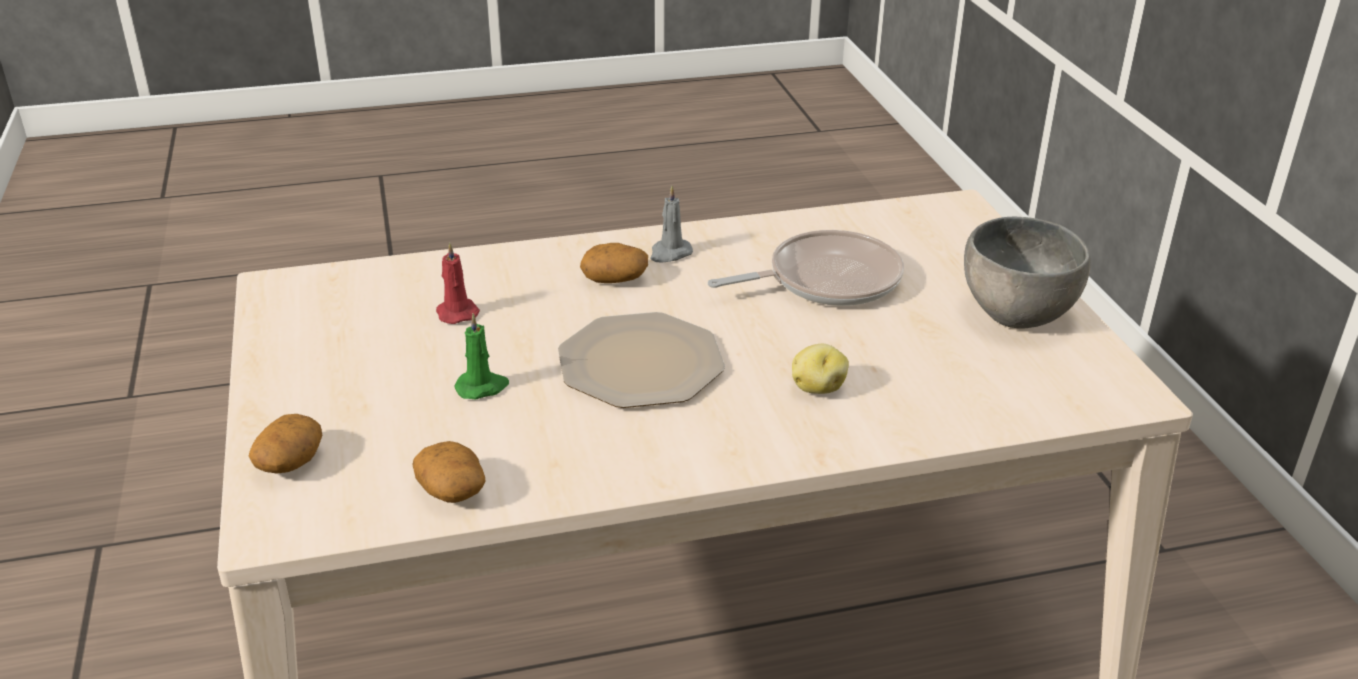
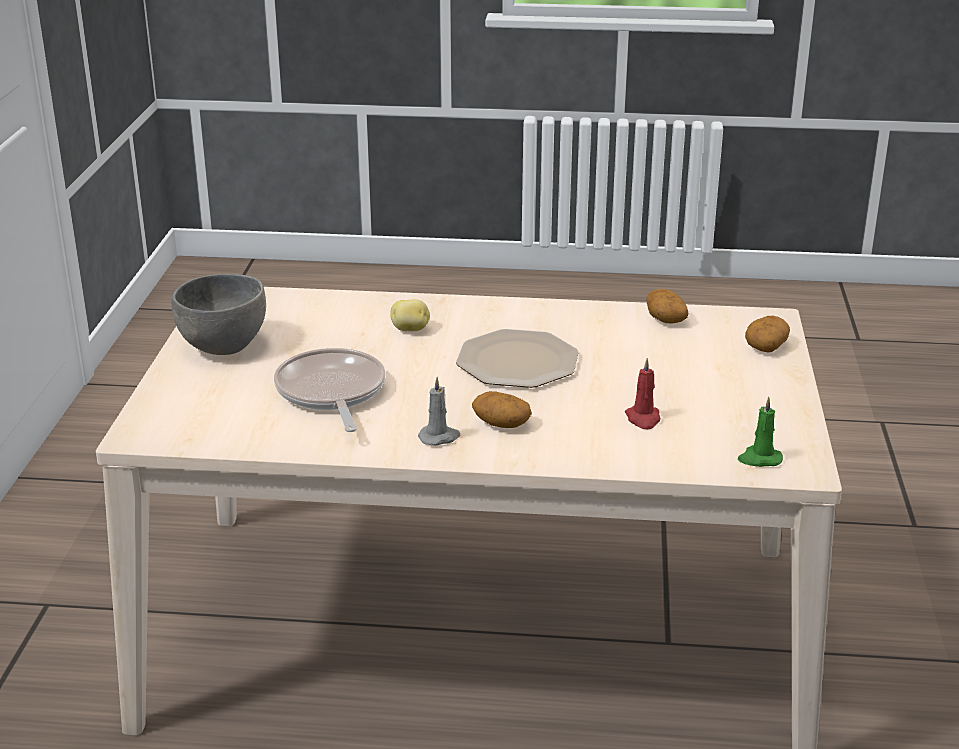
camera: 160 degrees left, 5 degrees down
(482, 387) = (634, 365): green candle -> green candle (759, 459)
(826, 280) = (331, 393): frying pan -> frying pan turned 75 degrees clockwise

